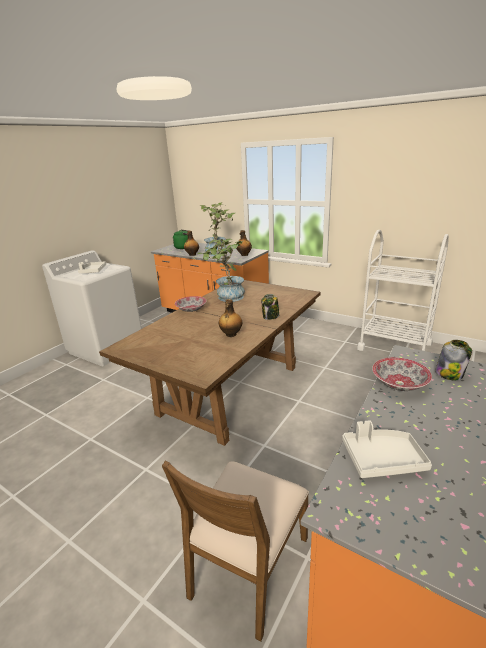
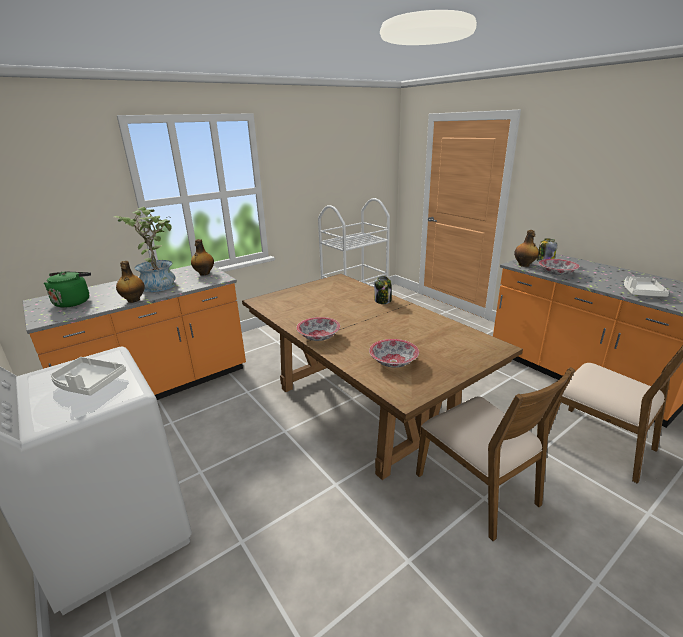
camera: 70 degrees left, 0 degrees up
(155, 465) = (478, 488): none -> brown chair
(162, 337) = (393, 362): none -> bowl
(227, 297) = (304, 313): potted plant -> none
(231, 335) = (412, 323): bottle -> bottle (524, 265)

